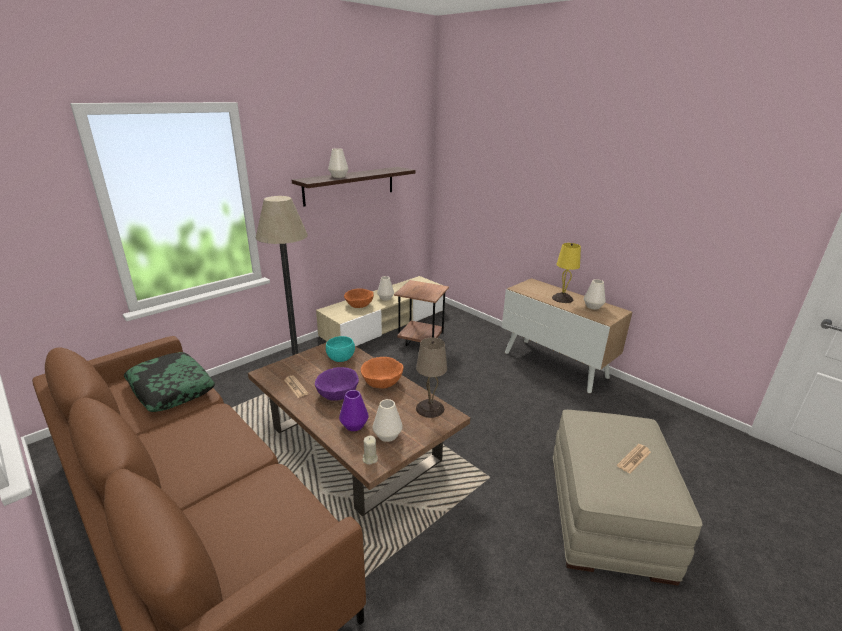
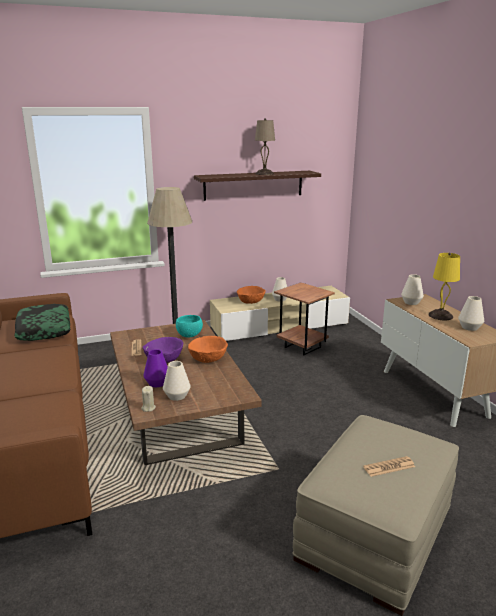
camera: 25 degrees right, 5 degrees down
(338, 176) = (237, 175): white vase -> white vase (411, 302)
(429, 409) = (230, 386): beige table lamp -> beige table lamp (264, 174)

